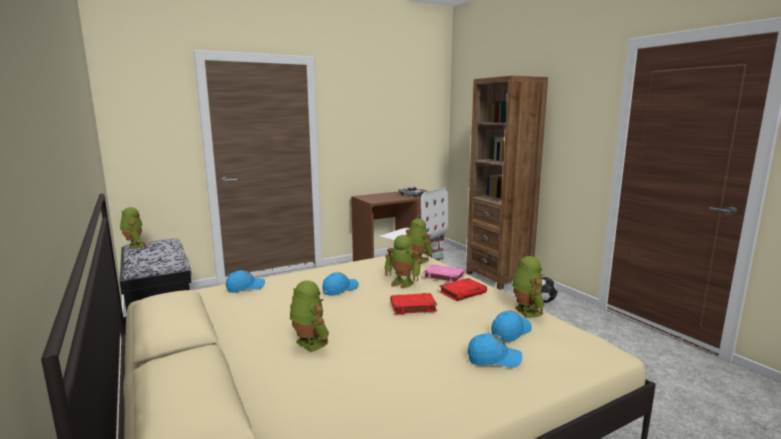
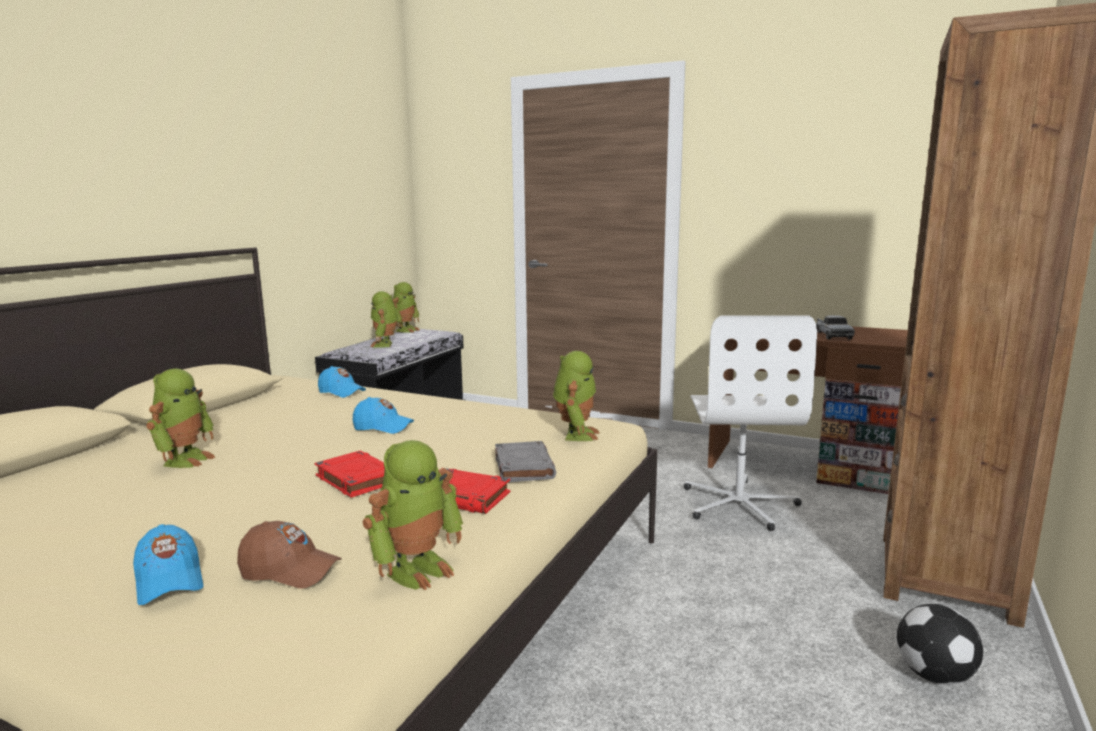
camera: 55 degrees right, 0 degrees up
(403, 283) = (456, 450): toy robot -> toy robot (385, 345)
(443, 276) = (523, 467): pink book -> grey book
(510, 332) = (290, 571): blue cap -> brown cap

